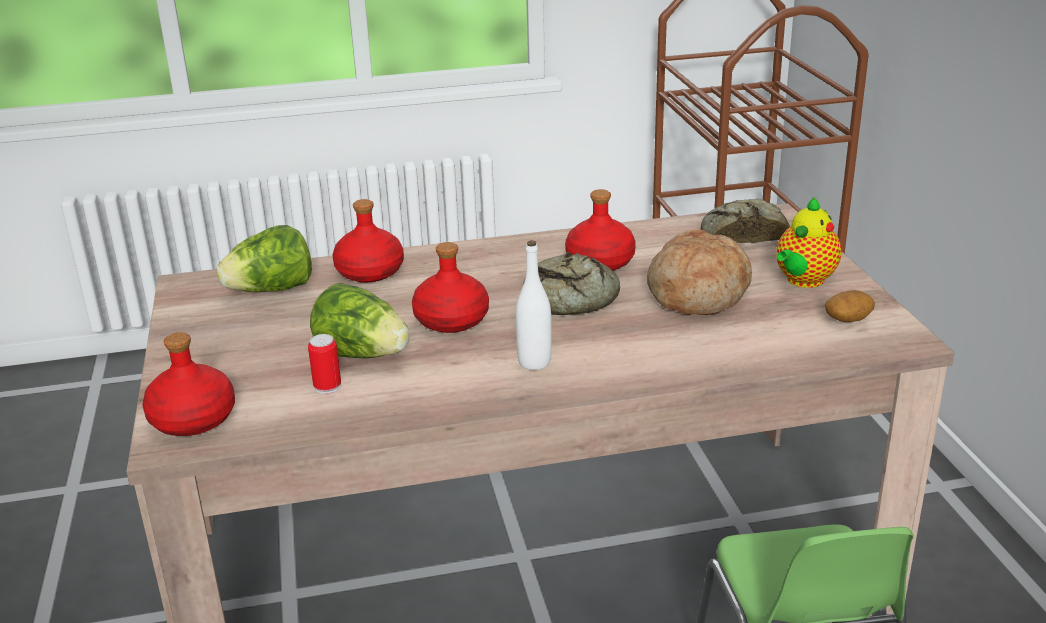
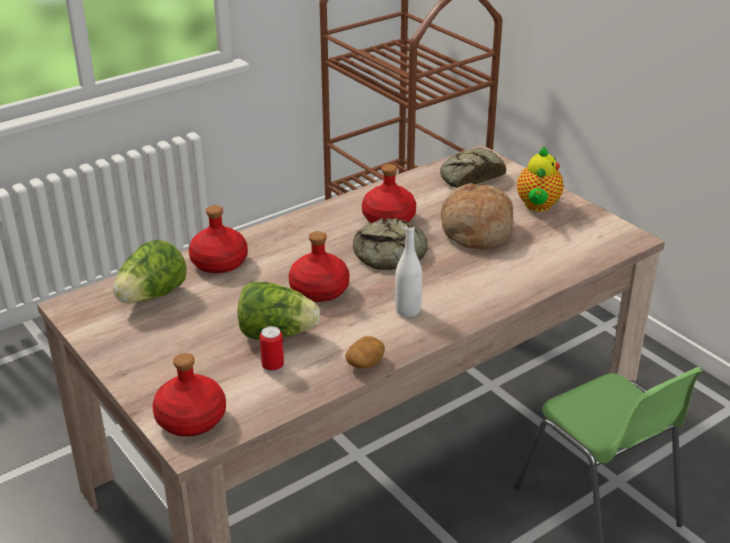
camera: 25 degrees left, 5 degrees up
(848, 319) = (586, 230): potato -> potato (365, 363)

